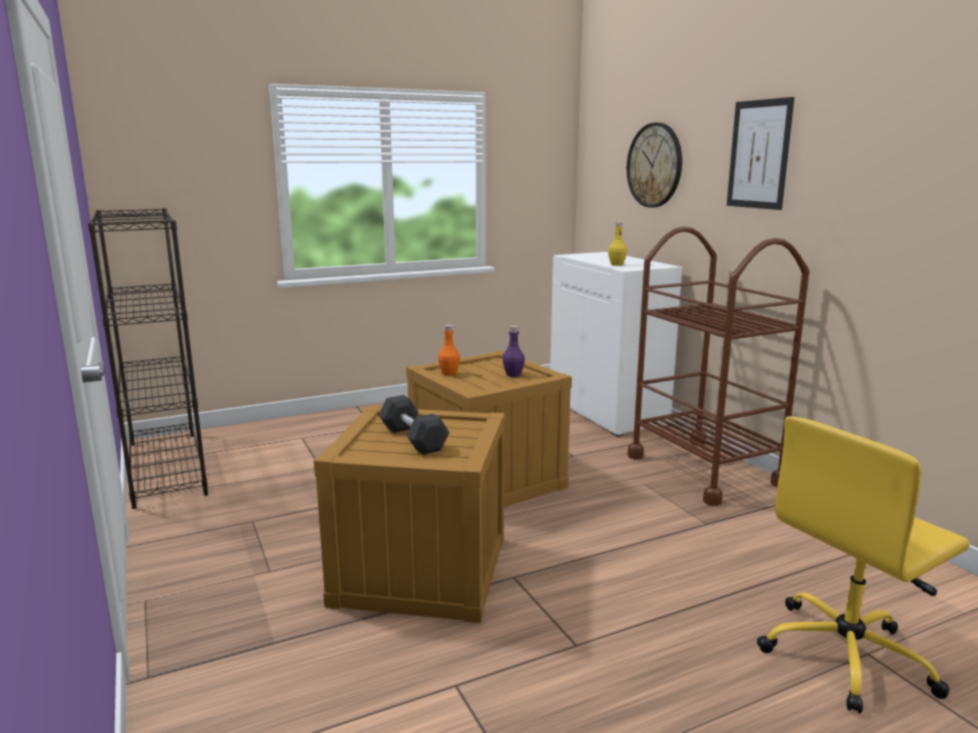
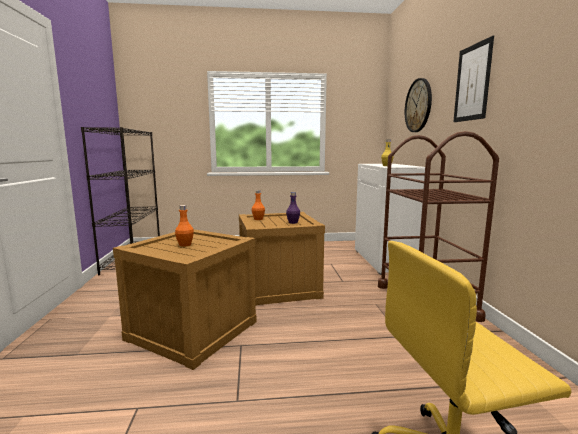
camera: 20 degrees right, 5 degrees down
(413, 439) = (185, 245): grey dumbbell -> orange bottle

